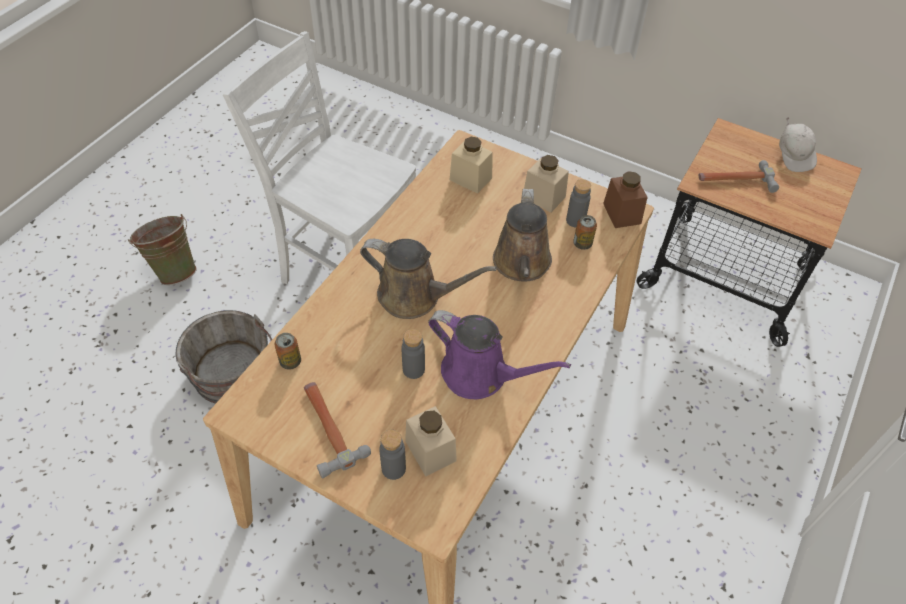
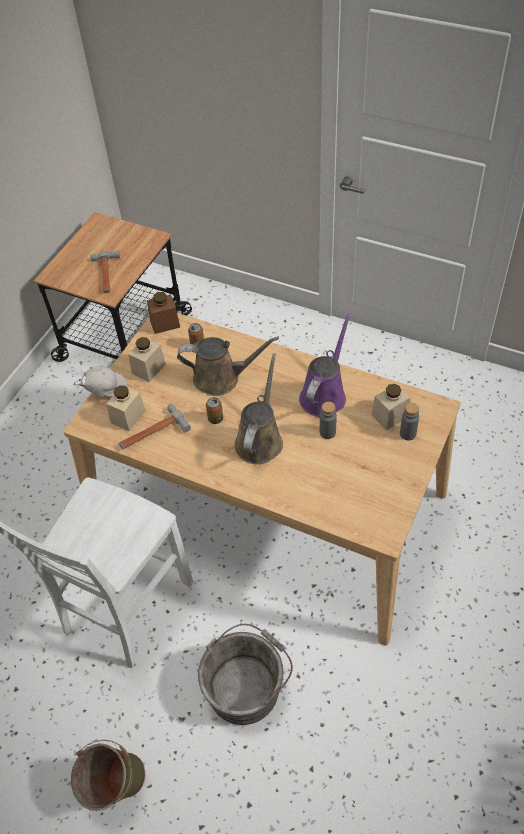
camera: 90 degrees left, 0 degrees up
(290, 361) = (334, 510): can -> can (215, 419)
(328, 428) = (386, 475): hammer -> hammer (152, 433)
(575, 220) = (173, 349): grey bottle -> none
(794, 156) = (80, 243): white cap -> white cap (105, 389)

